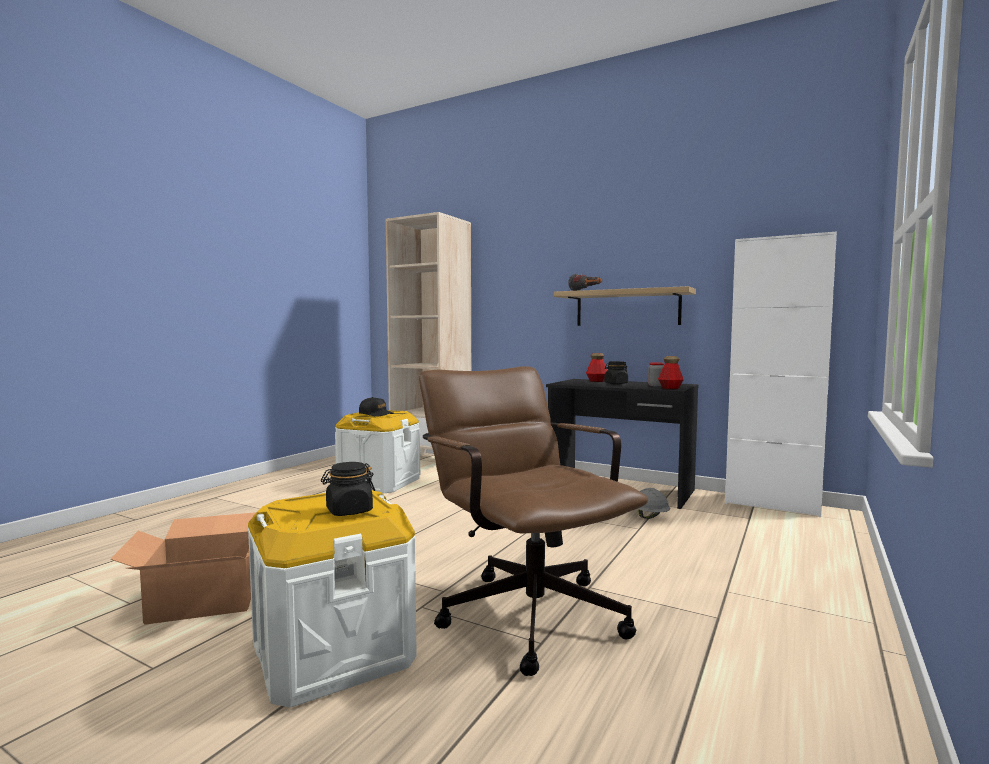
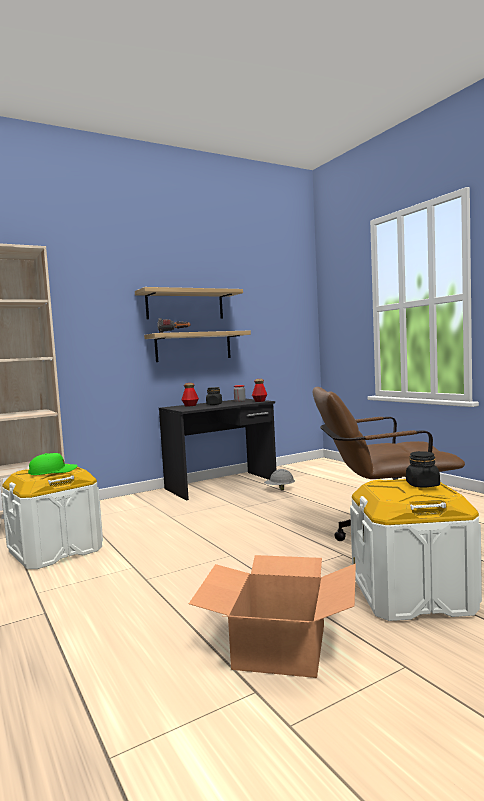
camera: 60 degrees left, 0 degrees up
(376, 414) = (53, 471): black cap -> green cap
(620, 255) = (185, 305): none -> shelf
(772, 505) = (295, 466): white cabinet -> none

